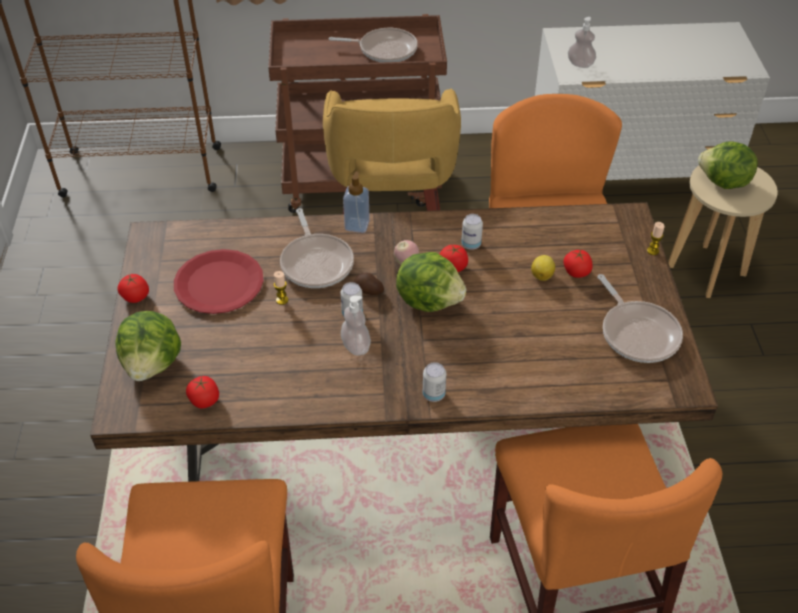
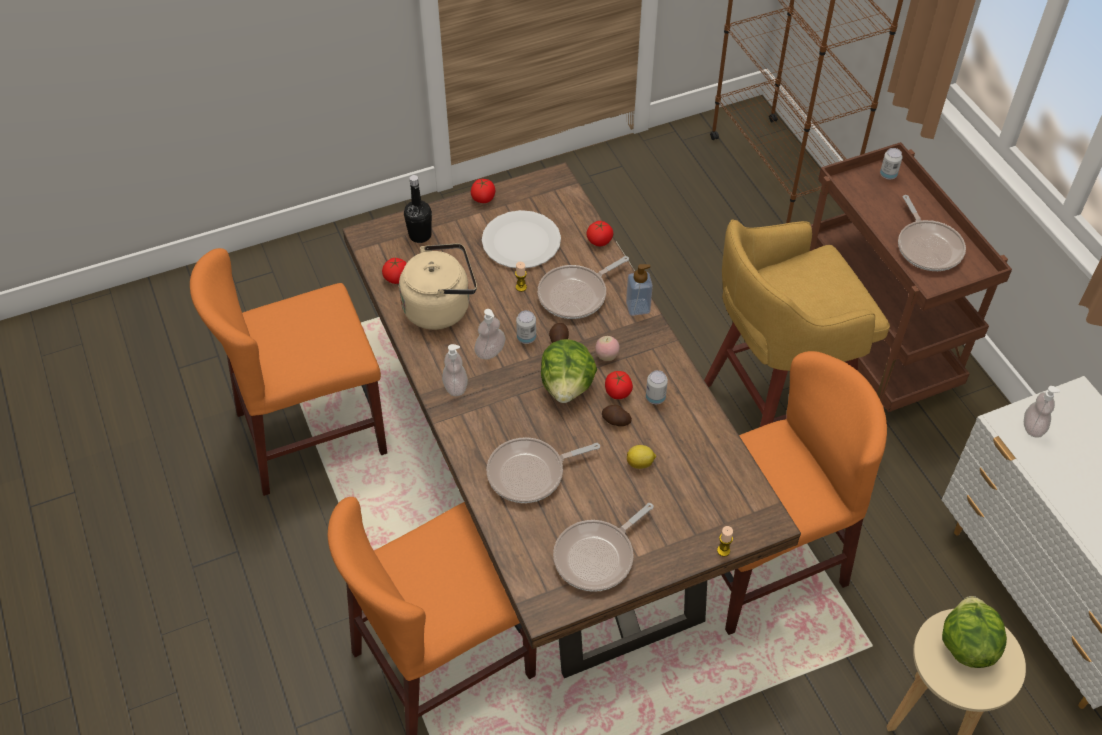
camera: 70 degrees right, 5 degrees up
(153, 364) = (420, 235): lettuce -> black bottle
(219, 284) = (521, 241): red plate -> white plate
(272, 371) = (441, 307): none -> beige kettle
(389, 386) = (455, 387): none -> soap dispenser
(433, 394) = (459, 419): can -> can (888, 175)
(486, 278) = (615, 421): none -> potato
(525, 355) = (530, 473): none -> frying pan
(576, 272) = (658, 490): tomato -> tomato (599, 241)

